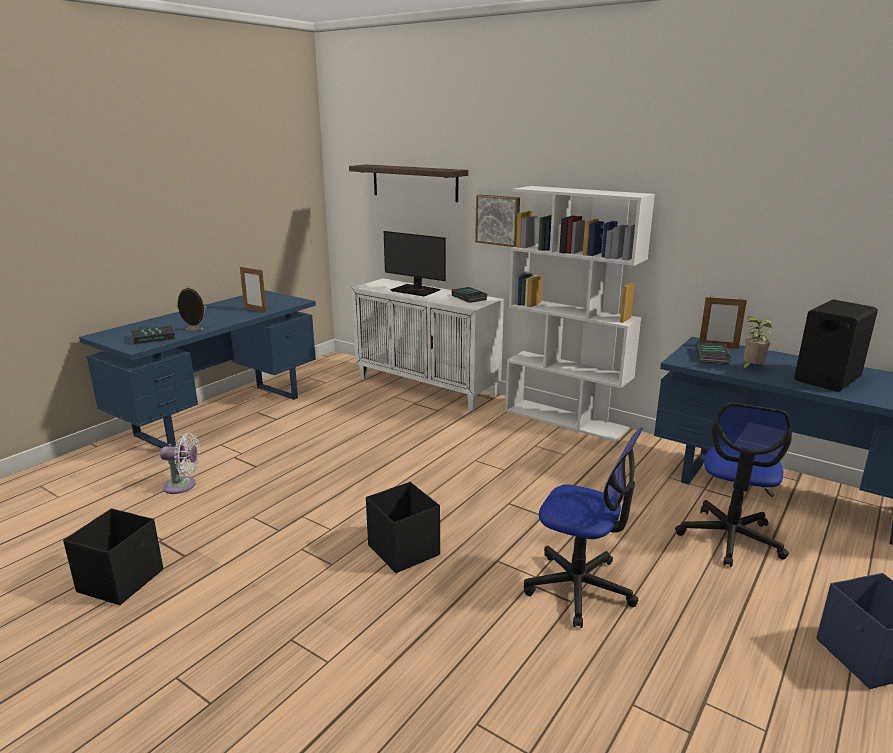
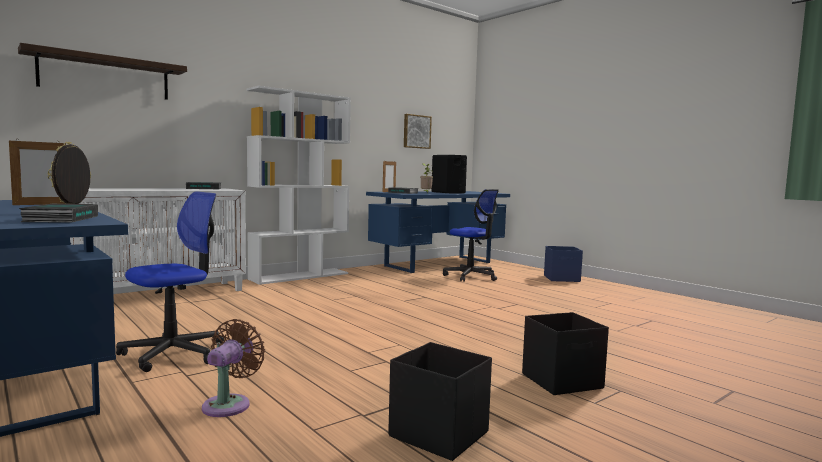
camera: 75 degrees left, 15 degrees down
(183, 486) = (229, 404): white fan -> brown fan
(403, 551) = (447, 328): black storage box -> black storage box (563, 381)
(415, 290) = (141, 189): monitor -> none
(498, 220) = (214, 117): picture -> picture (416, 131)
(579, 588) = (505, 301): office chair -> office chair (174, 353)

